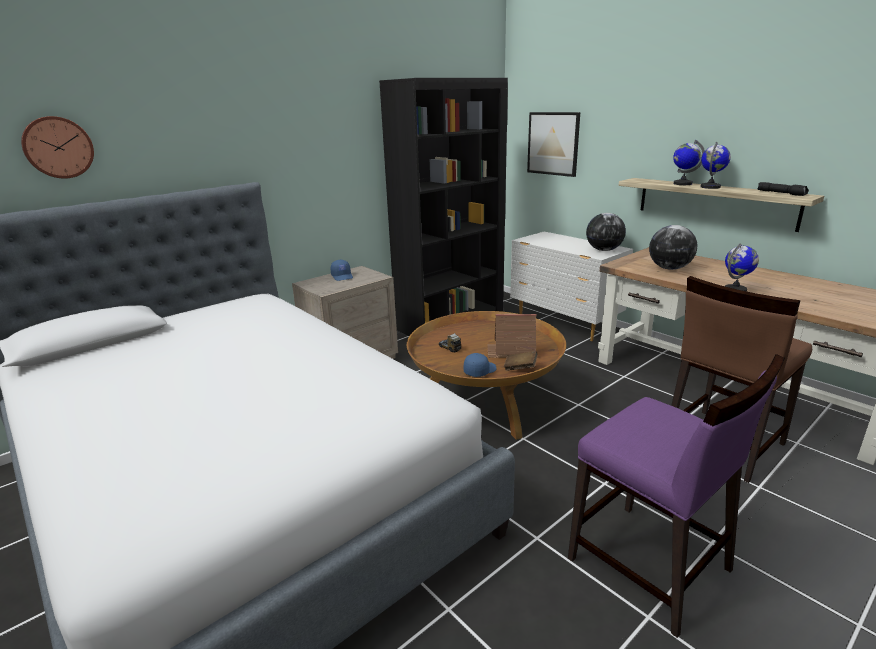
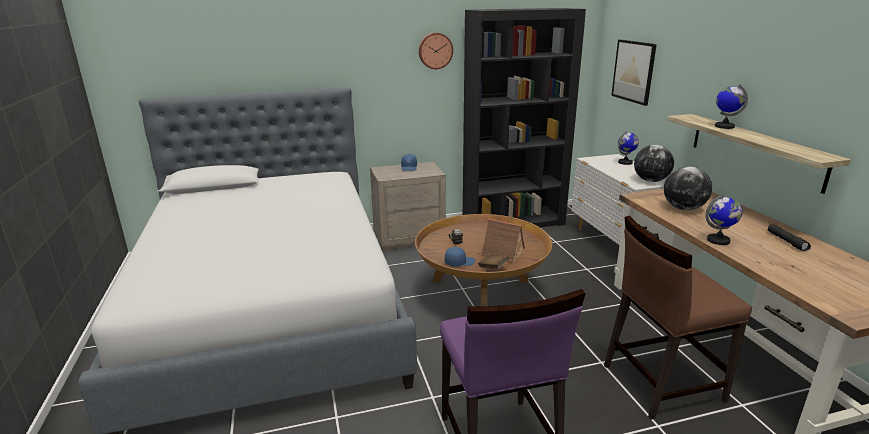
camera: 25 degrees right, 0 degrees up
(58, 147) = (218, 56): wall clock -> wall clock (435, 51)
(710, 187) = (744, 134): globe -> globe (625, 162)
(781, 193) = (805, 150): black flashlight -> black flashlight (787, 241)

